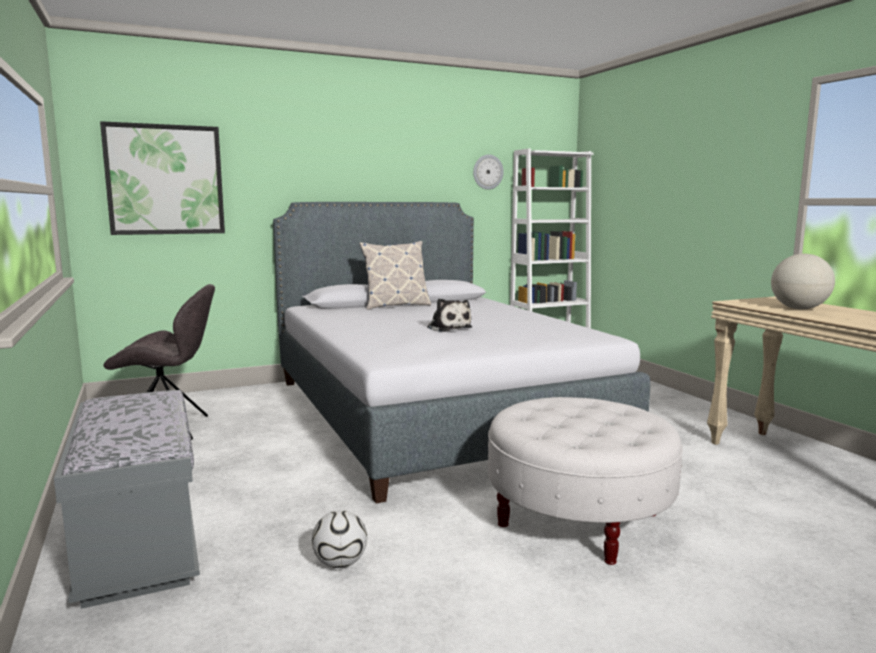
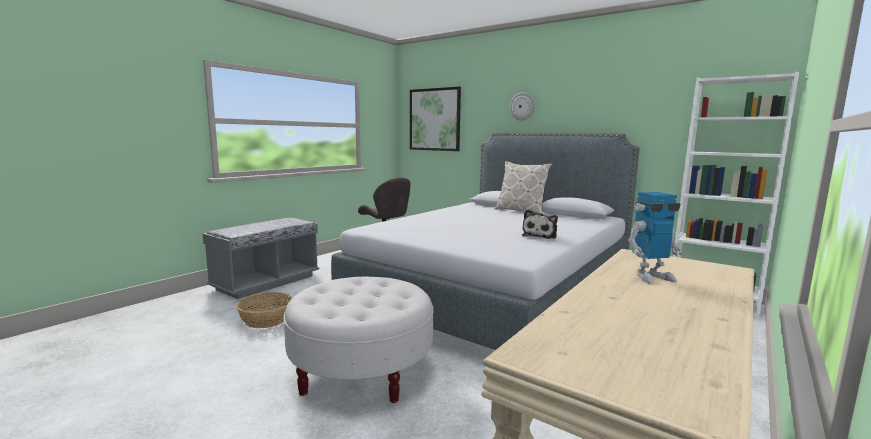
camera: 60 degrees right, 0 degrees up
(340, 563) = (266, 319): football -> basket
(448, 328) = (468, 226): plush toy -> plush toy (540, 235)
(487, 172) = (666, 104): wall clock -> wall clock (522, 106)
(799, 309) = (651, 277): globe -> toy robot

